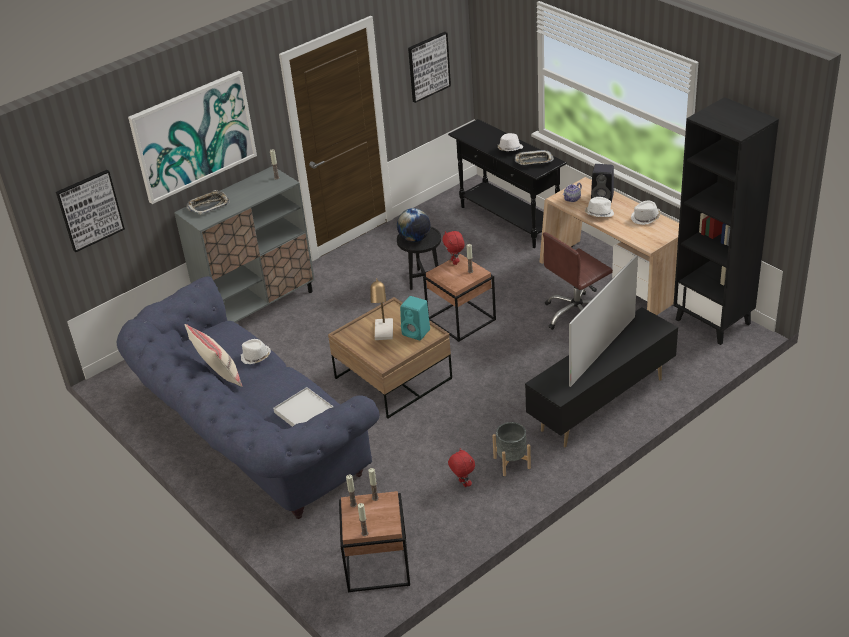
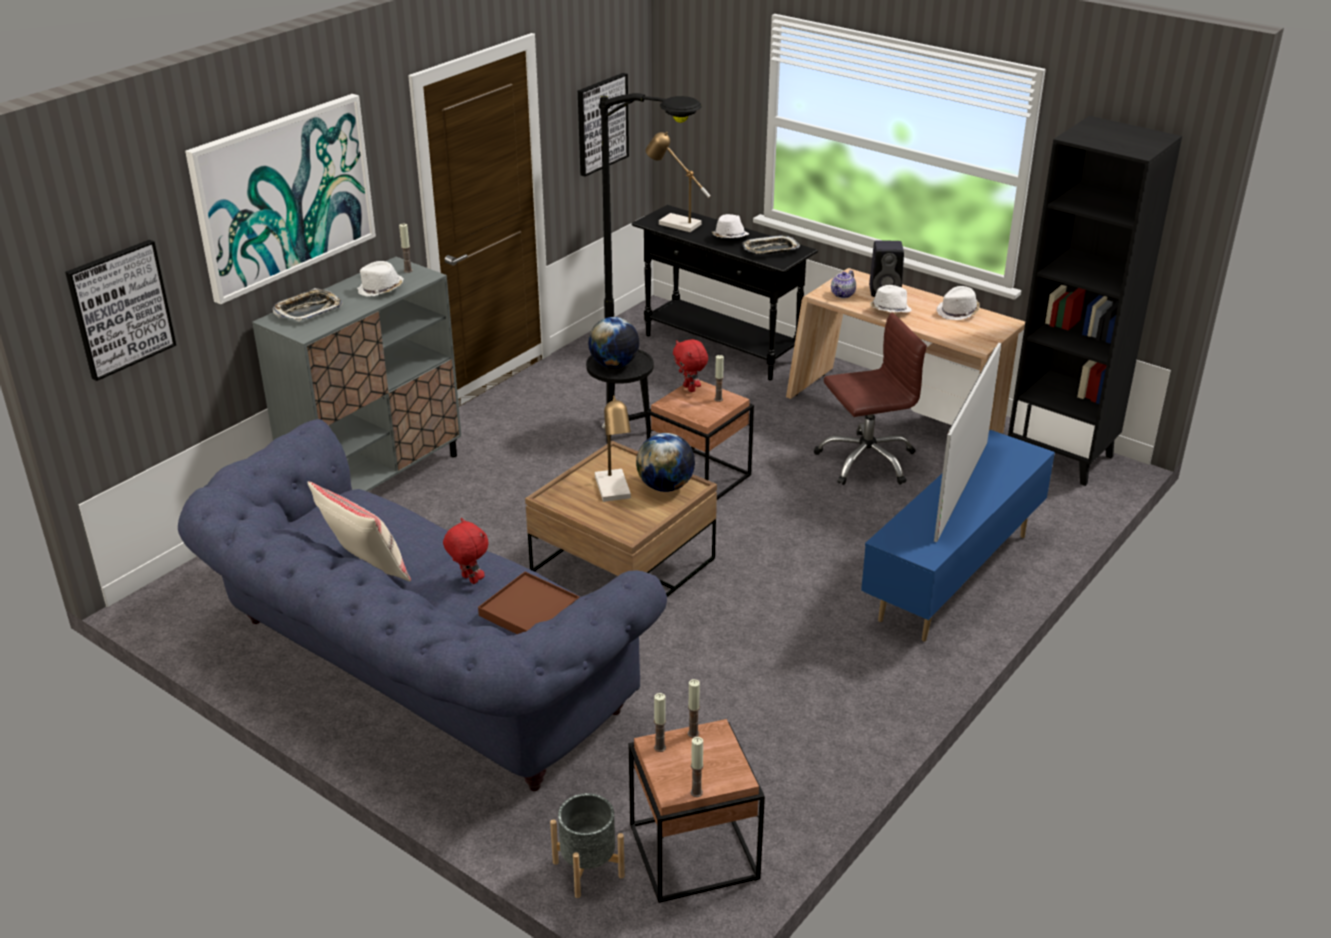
camera: 15 degrees left, 5 degrees down
(255, 357) = (421, 536): white hat -> white hat (380, 290)
(304, 412) = (530, 610): white tray -> brown tray
(417, 332) = (665, 486): turquoise speaker -> globe
(462, 231) = (659, 365): none -> black floor lamp
(462, 483) = (787, 709): red plush toy -> red plush toy (468, 579)
(476, 135) = (674, 223): none -> table lamp
(512, 463) = (852, 671): grey planter -> grey planter (588, 869)
(576, 314) = (866, 460): brown office chair -> brown office chair turned 150 degrees counterclockwise
(601, 404) = (952, 577): black tv stand -> blue tv stand

